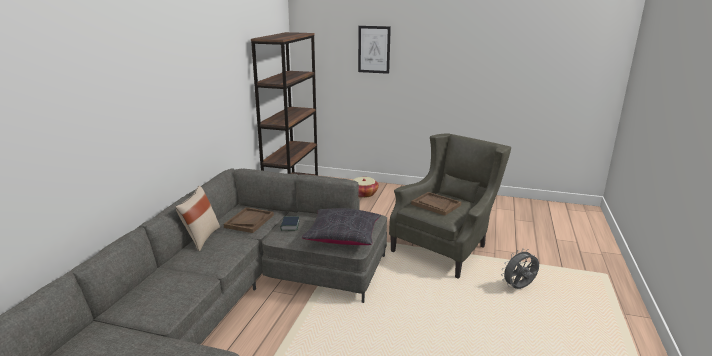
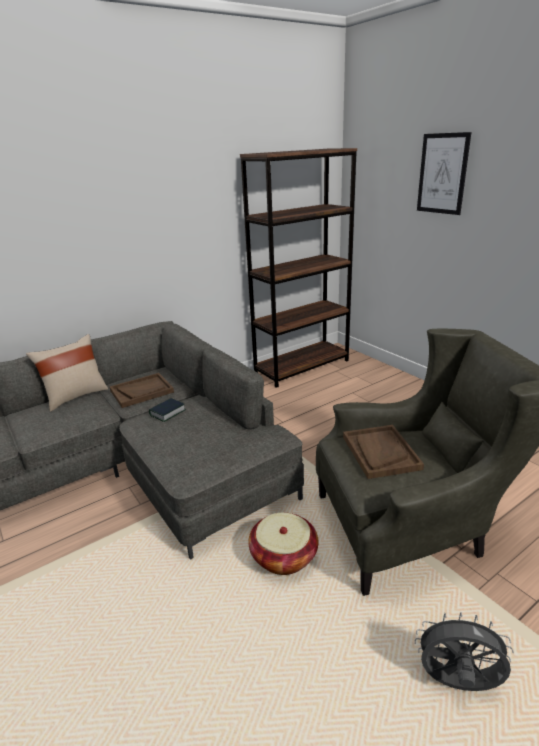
camera: 40 degrees right, 5 degrees up
(343, 236) = (196, 452): black pillow -> none
(363, 194) = (386, 393): basket -> basket (283, 556)

